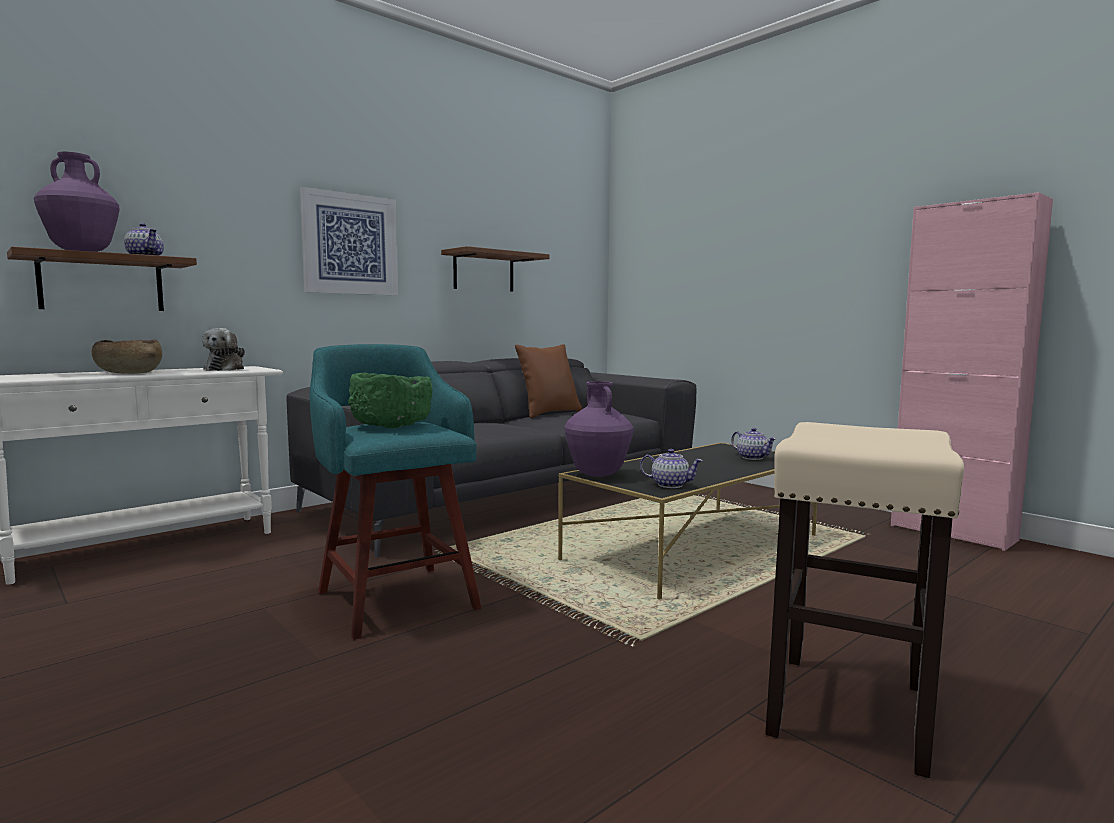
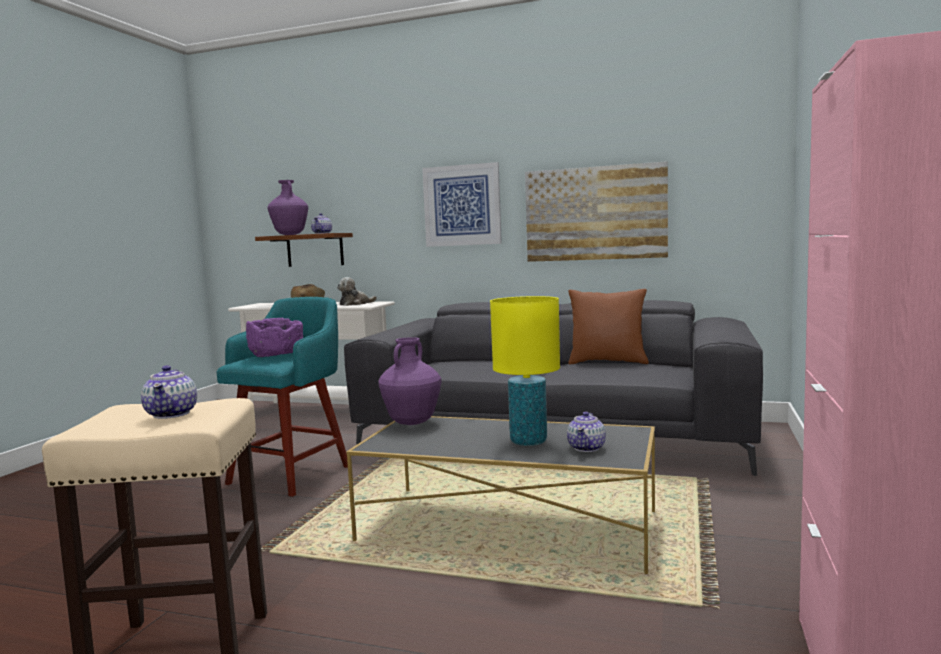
camera: 60 degrees right, 0 degrees up
(391, 424) = (276, 354): green bowl -> purple bowl
(484, 272) = (595, 213): brown shelf -> picture
(670, 485) = (403, 444): teapot -> teapot (172, 414)
(716, 463) = (528, 442): none -> yellow table lamp

